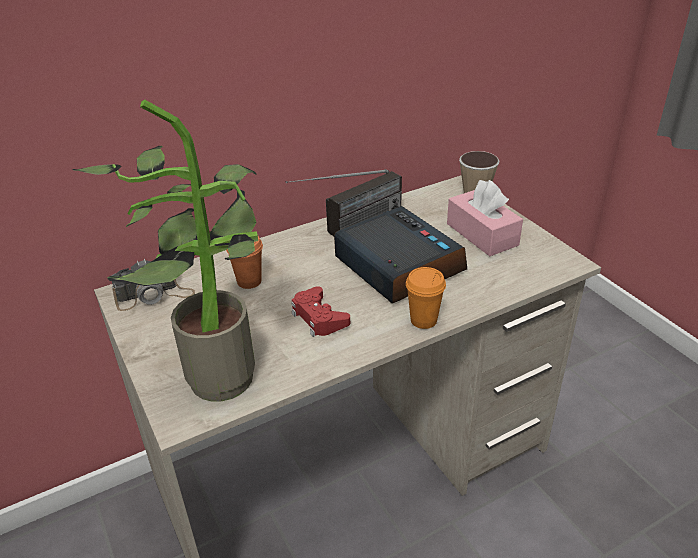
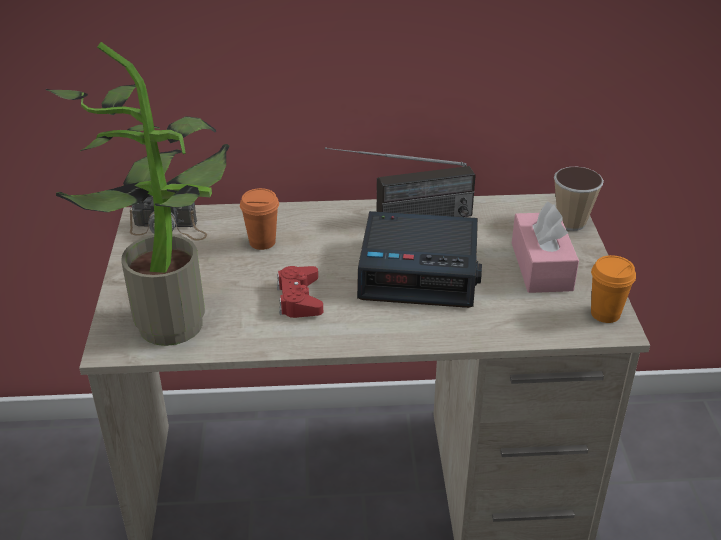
camera: 25 degrees right, 0 degrees up
(397, 265) = (420, 271): alarm clock -> alarm clock turned 105 degrees clockwise
(423, 320) = (399, 335): orange cup -> orange cup (605, 314)

